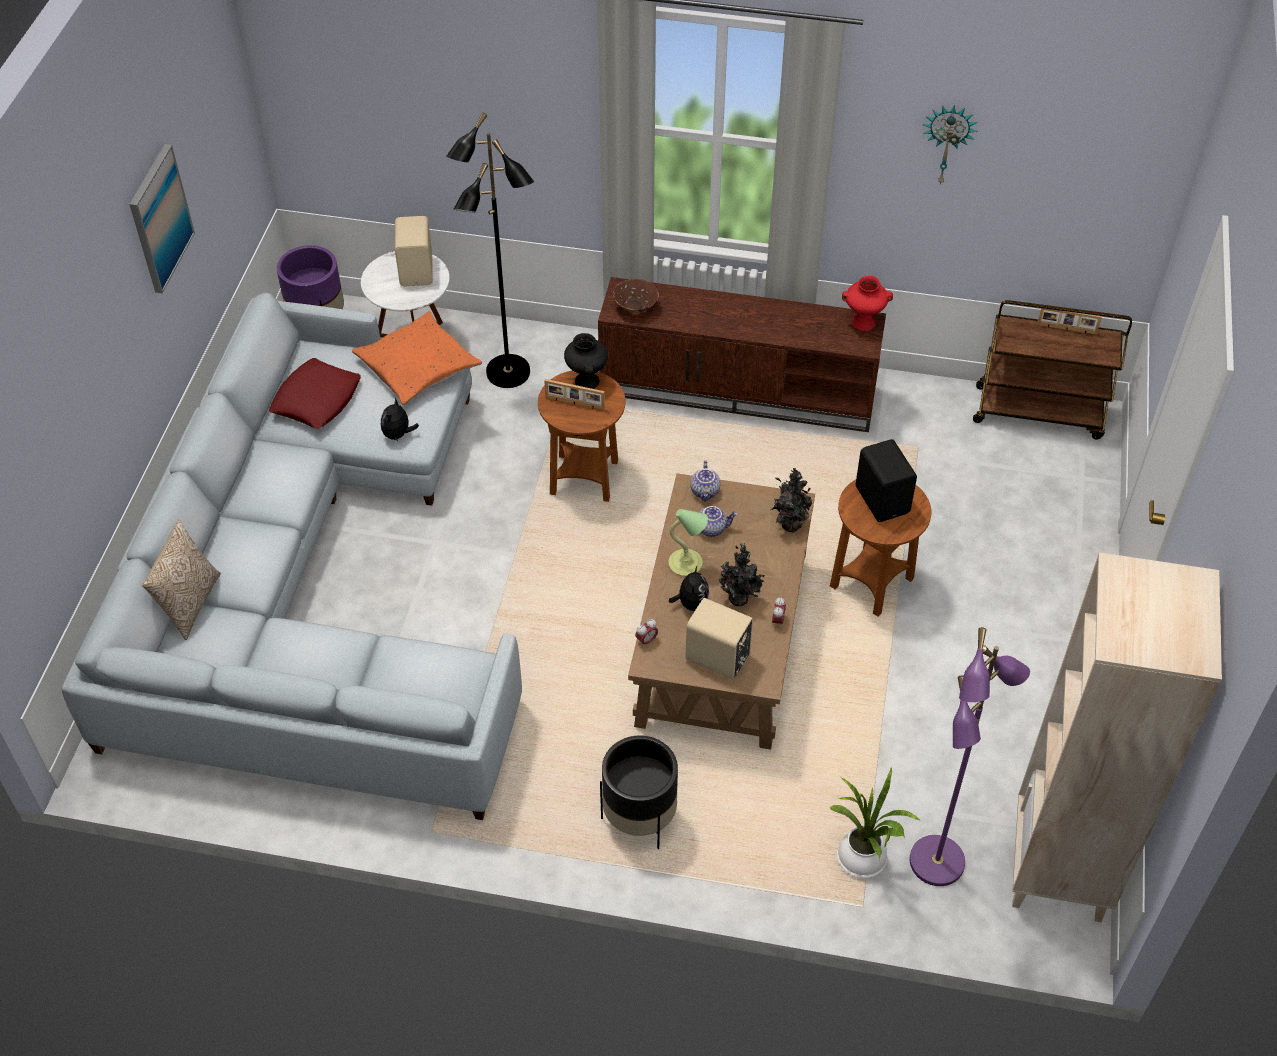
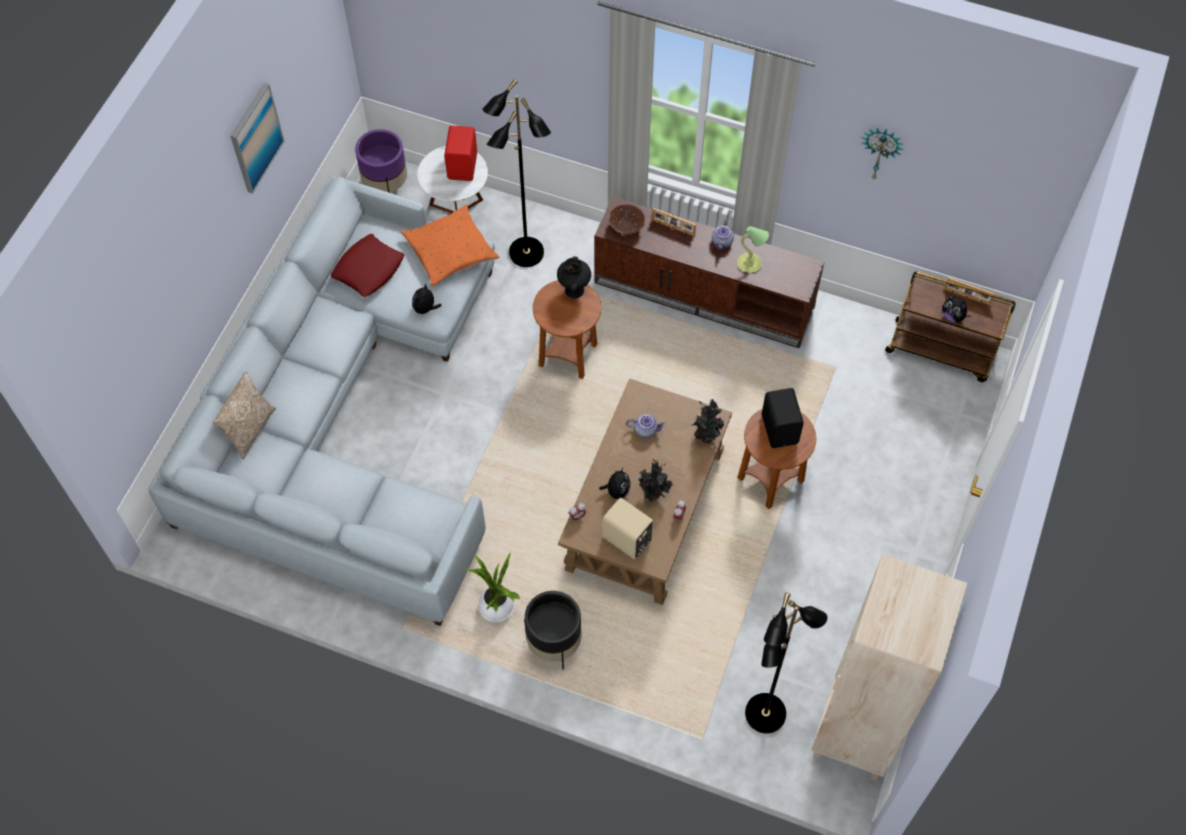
camera: 10 degrees right, 10 degrees up
(417, 270) = (463, 166): beige speaker -> red speaker
(574, 403) = (561, 309): picture frame -> picture frame (673, 228)
(687, 564) = (620, 457): table lamp -> table lamp (750, 264)
(705, 491) = (648, 398): teapot -> teapot (722, 242)
(863, 323) = (803, 268): red vase -> none
(863, 862) = (711, 704): potted plant -> potted plant (497, 609)
(938, 863) = (766, 715): purple floor lamp -> black floor lamp
(1056, 352) = (953, 316): none -> plush toy

